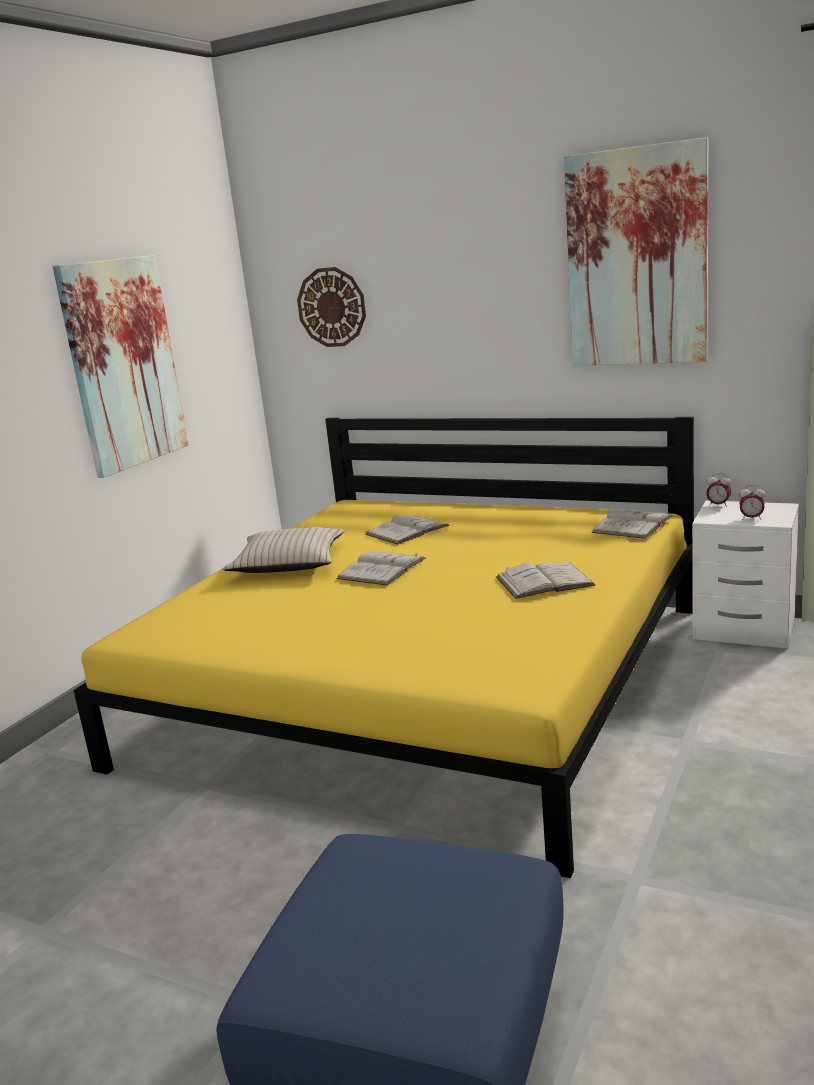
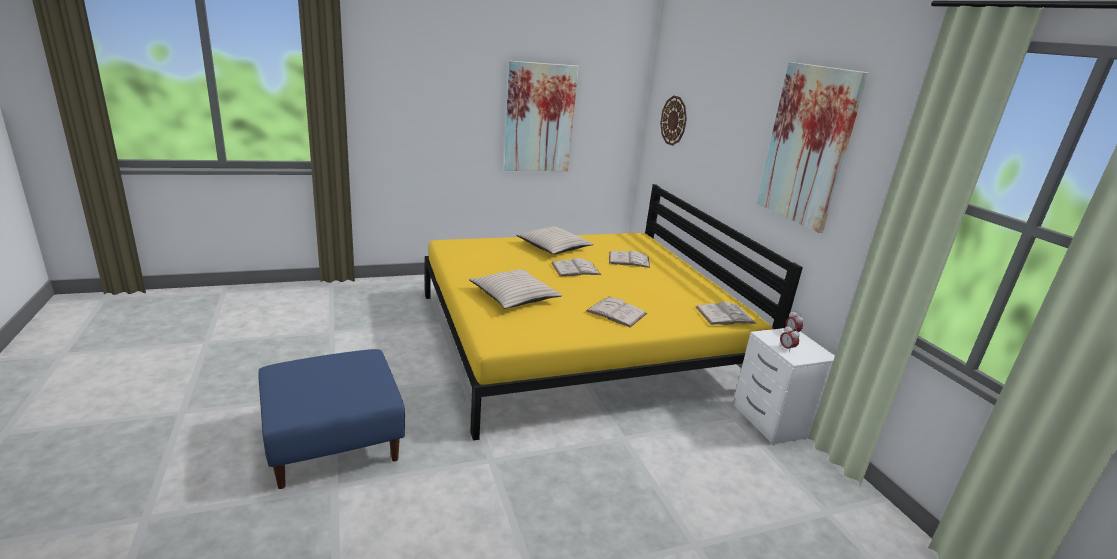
camera: 40 degrees right, 5 degrees up
(399, 636) = (514, 296): none -> beige pillow

